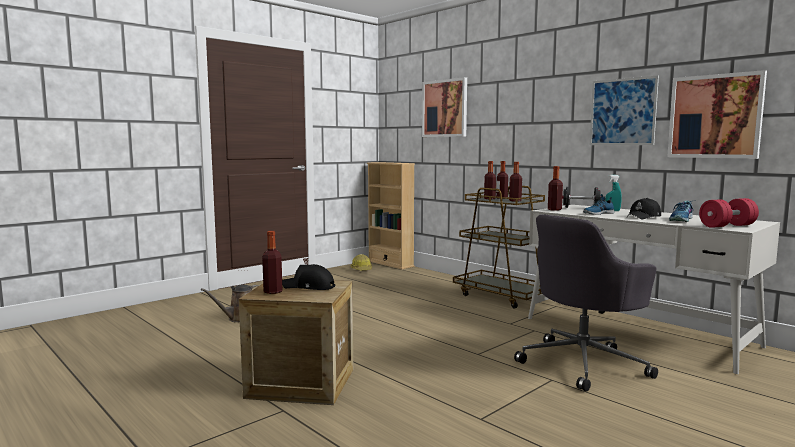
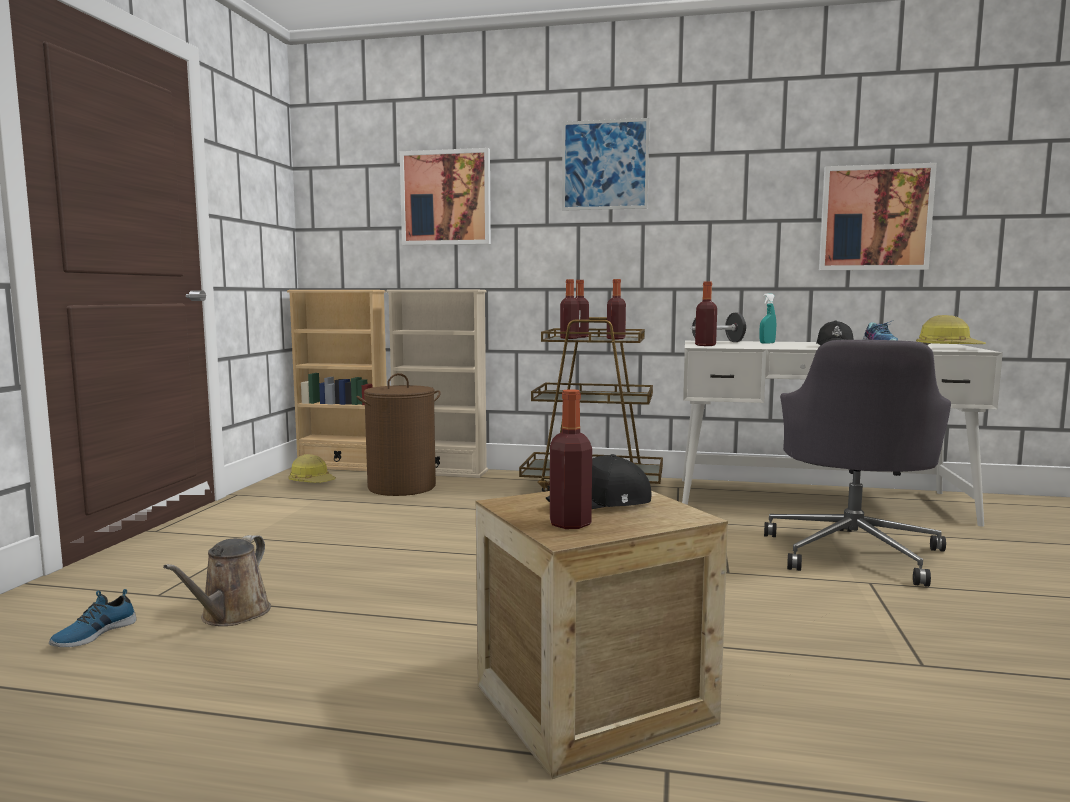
camera: 35 degrees left, 0 degrees up
(398, 279) = (402, 487): none -> brown laundry basket
(432, 274) = (440, 472): none -> beige bookcase
(597, 213) = (773, 346): shoe -> shoe (93, 634)
(622, 112) = (753, 210): picture -> picture (605, 165)
(727, 226) = (948, 348): red dumbbell -> hard hat

